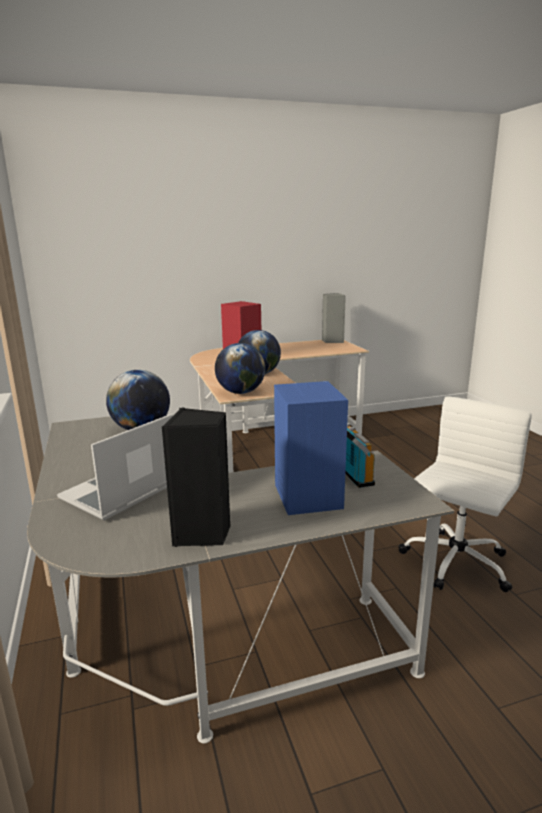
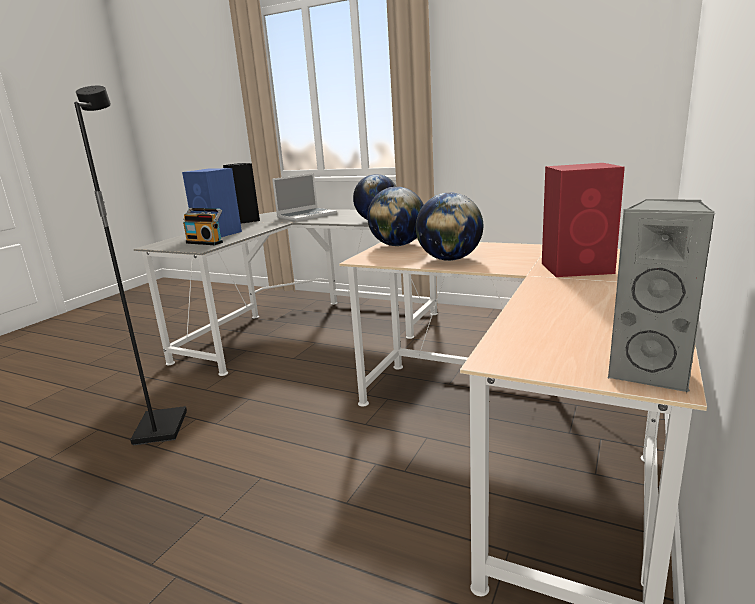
camera: 135 degrees right, 0 degrees up
(120, 492) = (307, 216): laptop -> laptop turned 60 degrees clockwise
(455, 563) = (159, 428): white office chair -> black floor lamp

